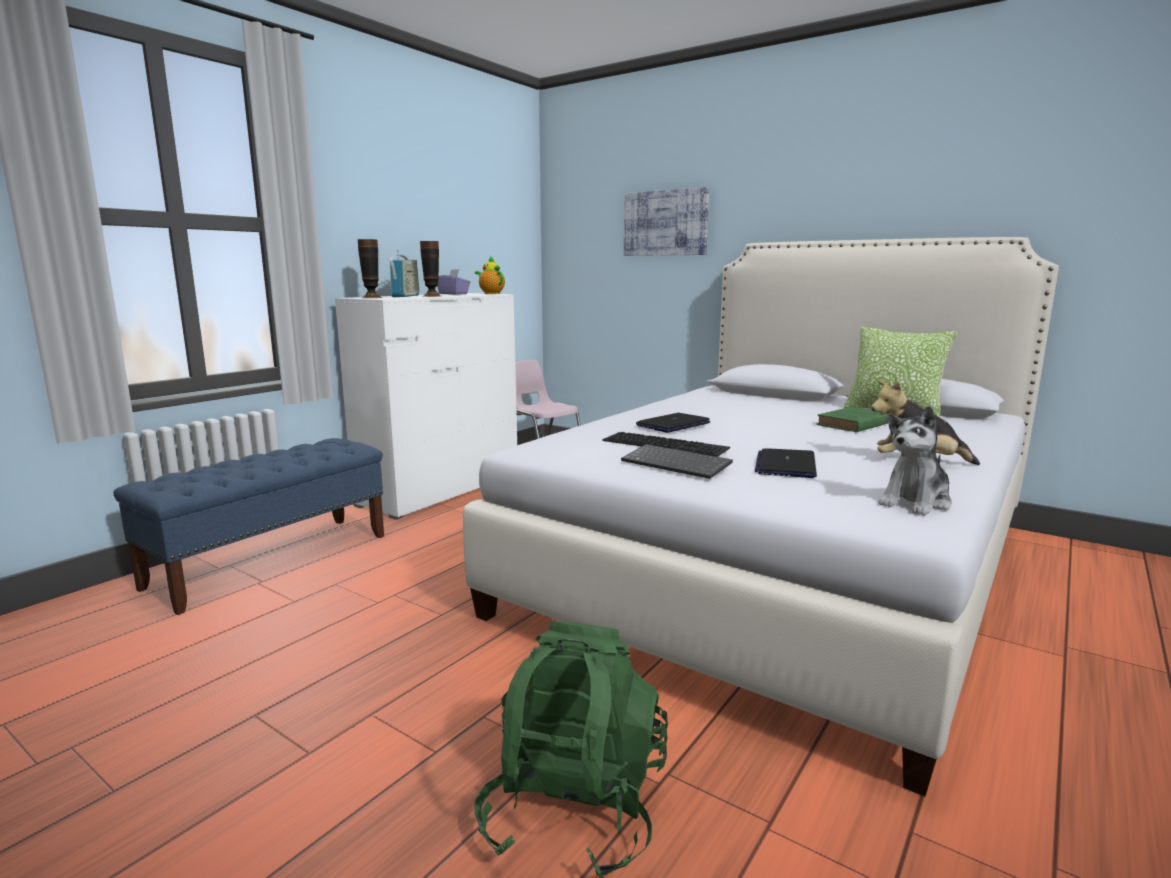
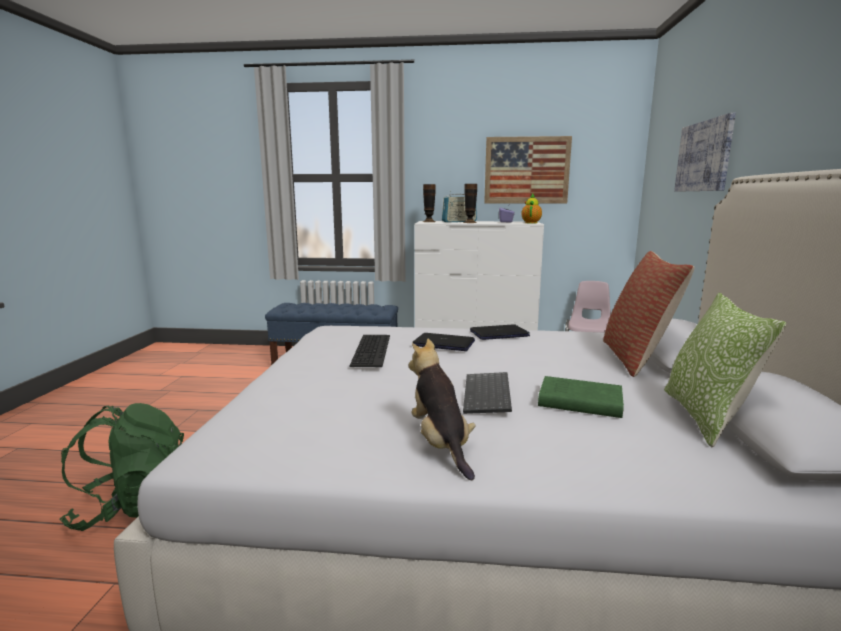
camera: 60 degrees right, 0 degrees up
(448, 226) = (526, 170): none -> picture
(678, 464) = (323, 361): keyboard -> keyboard (489, 395)
(770, 399) = (636, 358): none -> pillow
(785, 465) = (360, 391): laptop -> laptop (499, 333)
(915, 502) = (277, 449): plush toy -> none

